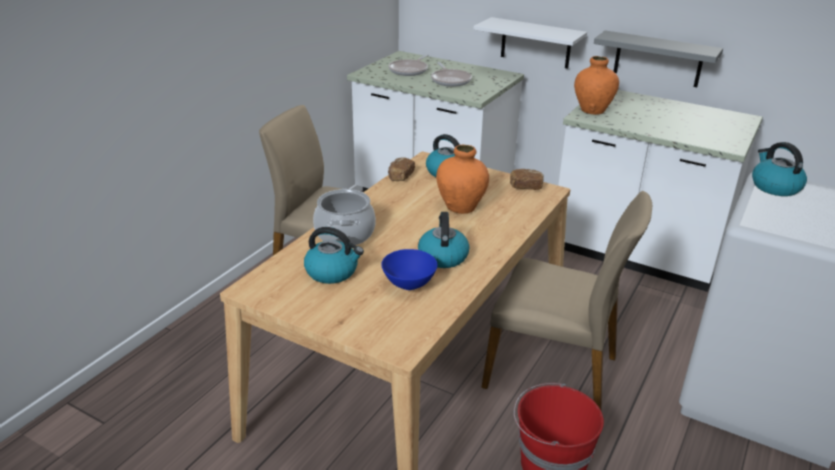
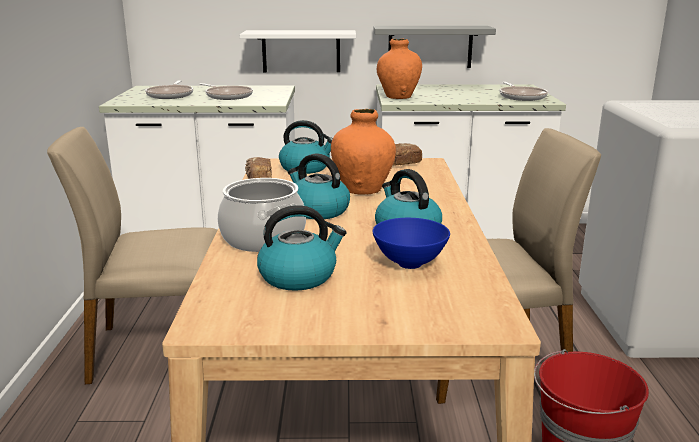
camera: 30 degrees left, 10 degrees down
(714, 135) = (521, 97): none -> frying pan
(774, 187) = (642, 105): kettle -> kettle (318, 211)

